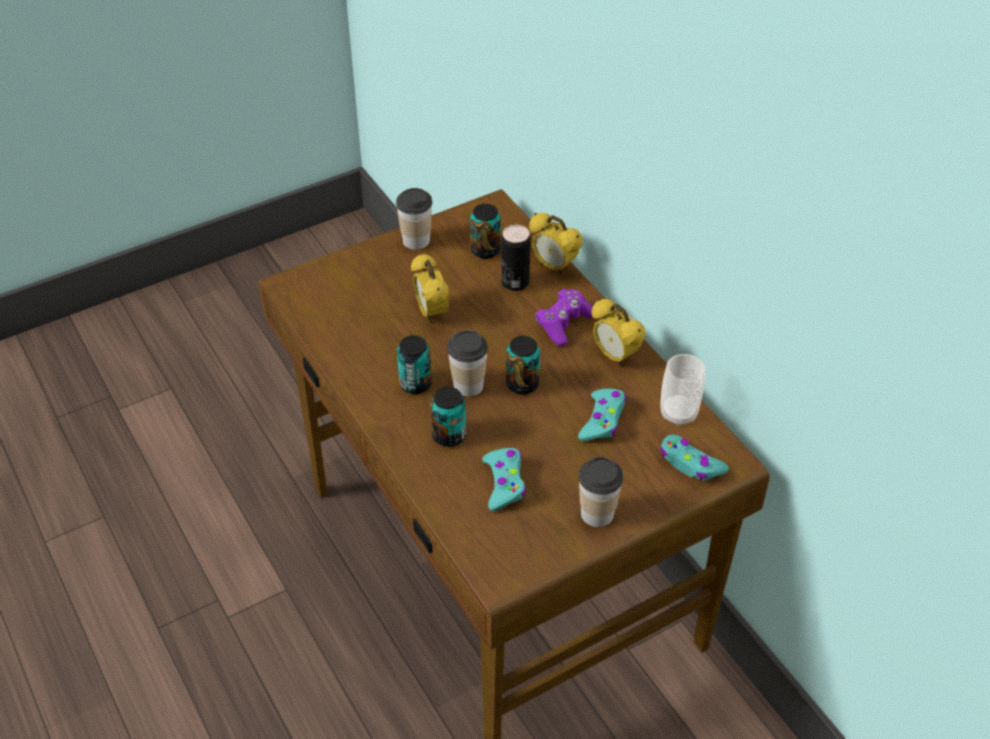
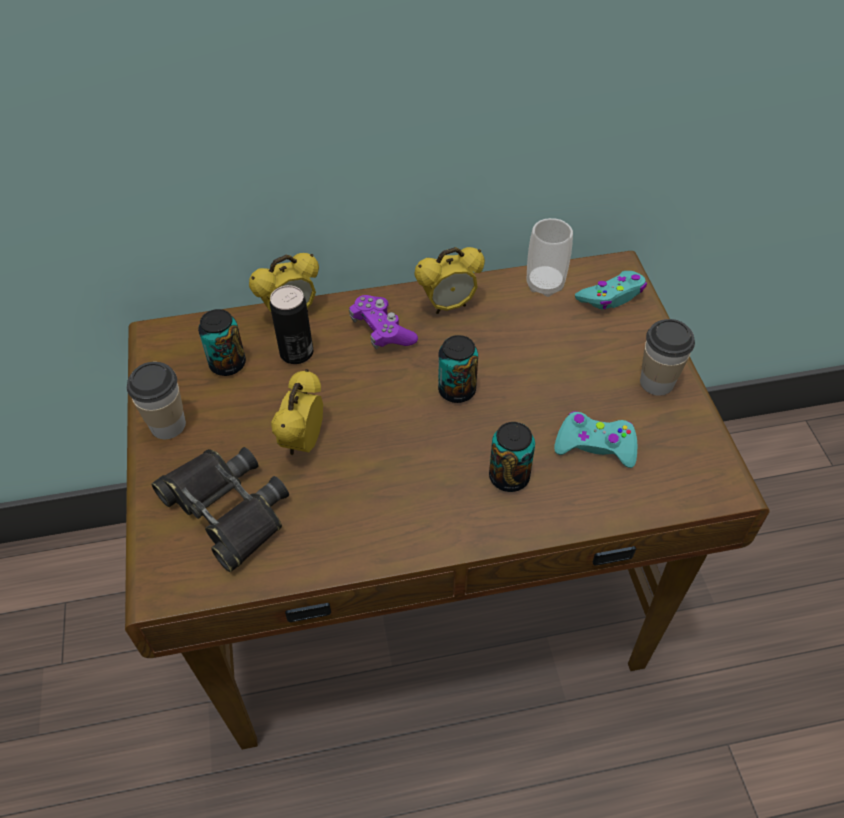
camera: 70 degrees left, 5 degrees up
(358, 293) = (226, 510): none -> black binoculars
(415, 384) = (414, 488): can -> none
(431, 313) = (303, 442): alarm clock -> alarm clock turned 105 degrees clockwise
(468, 385) = (438, 438): cup -> none
(602, 420) = (533, 341): turquoise game controller -> none

